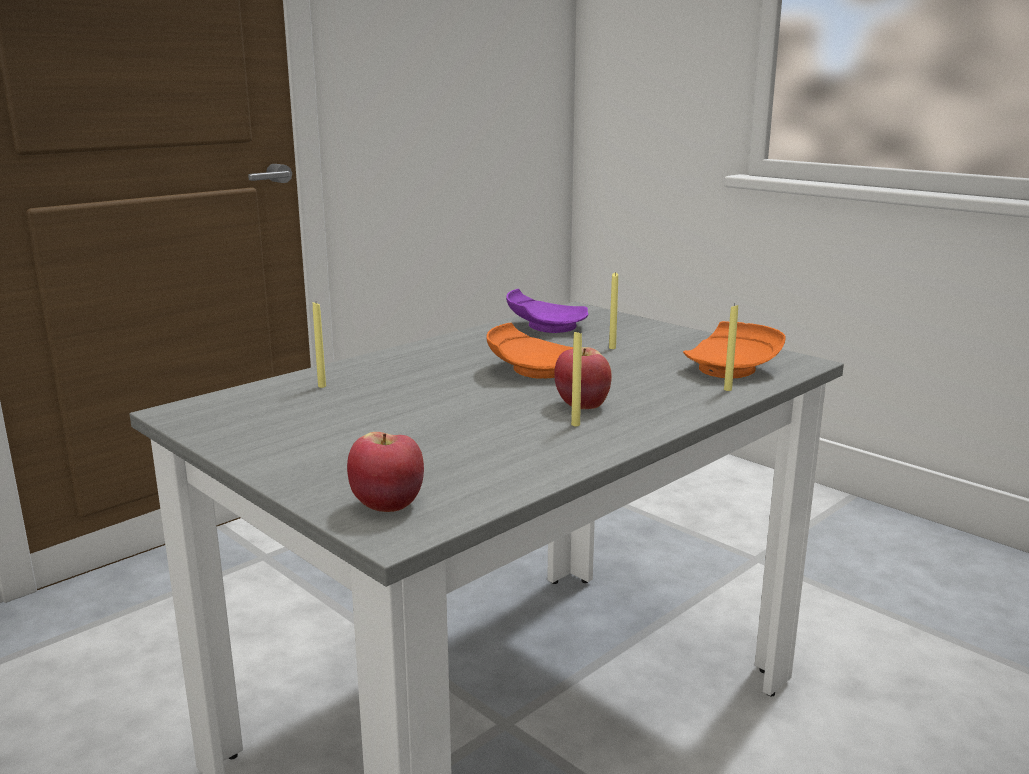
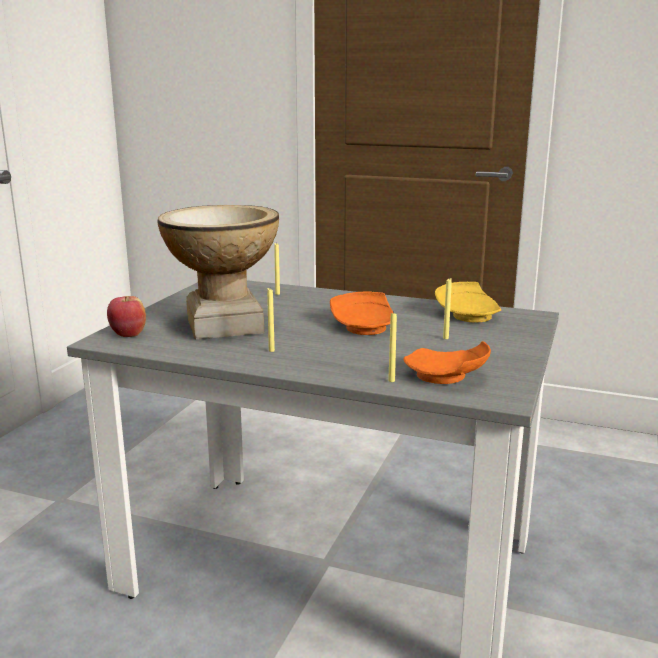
camera: 65 degrees right, 0 degrees up
(432, 436) = (224, 326): none -> vase
(545, 327) = (469, 315): purple plate -> yellow plate
(582, 405) = (308, 347): apple -> none

